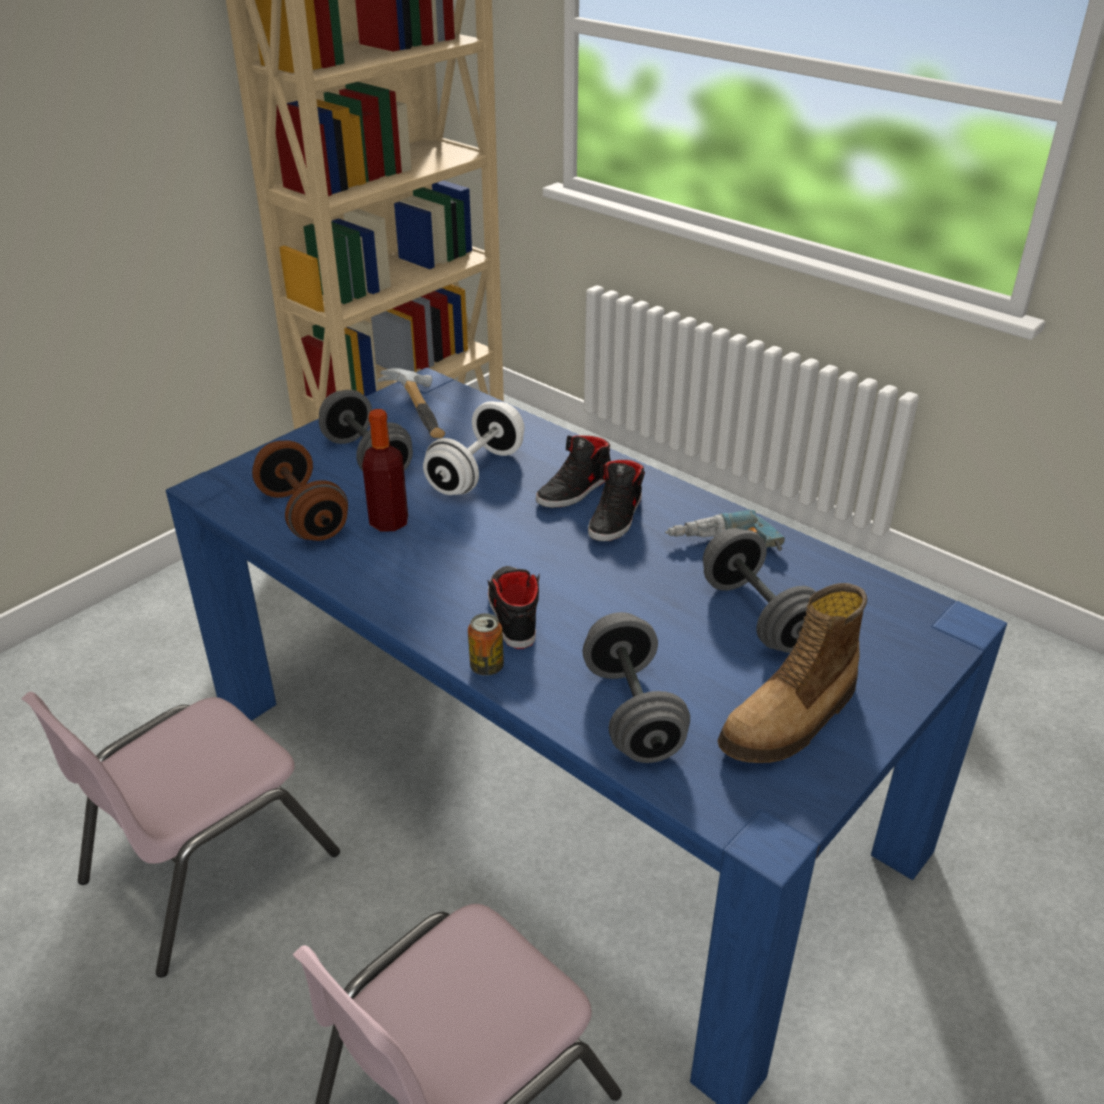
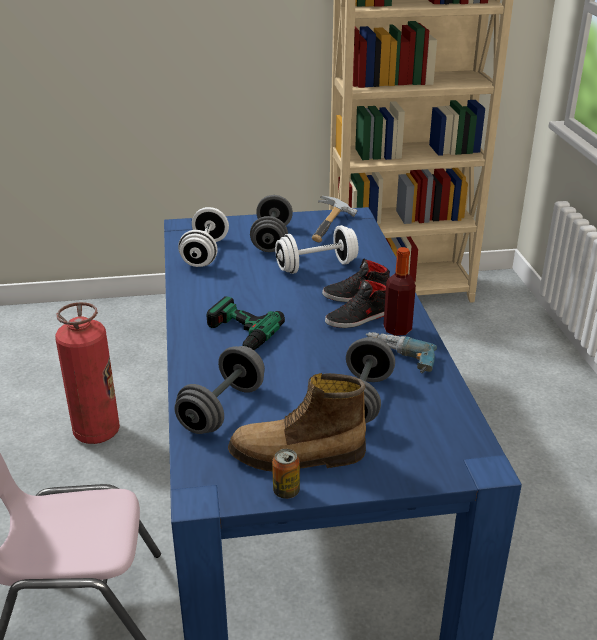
camera: 40 degrees right, 5 degrees down
(207, 866) = (96, 432): pink chair -> fire extinguisher
(303, 515) = (205, 253): brown dumbbell -> white dumbbell
(389, 522) = (238, 272): bottle -> bottle (397, 329)
(486, 667) = (187, 354): can -> can (286, 491)
(512, 612) = (235, 337): black shoe -> power drill

